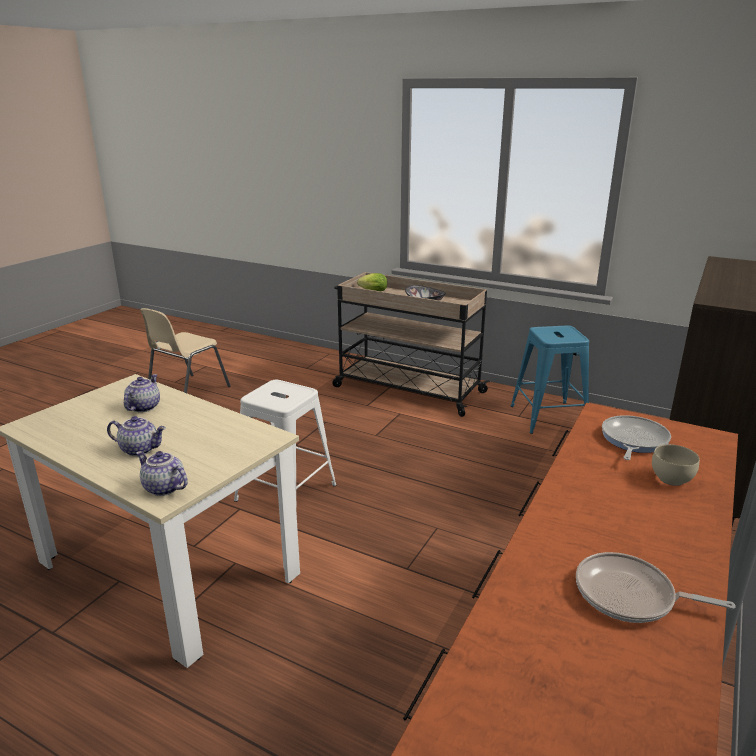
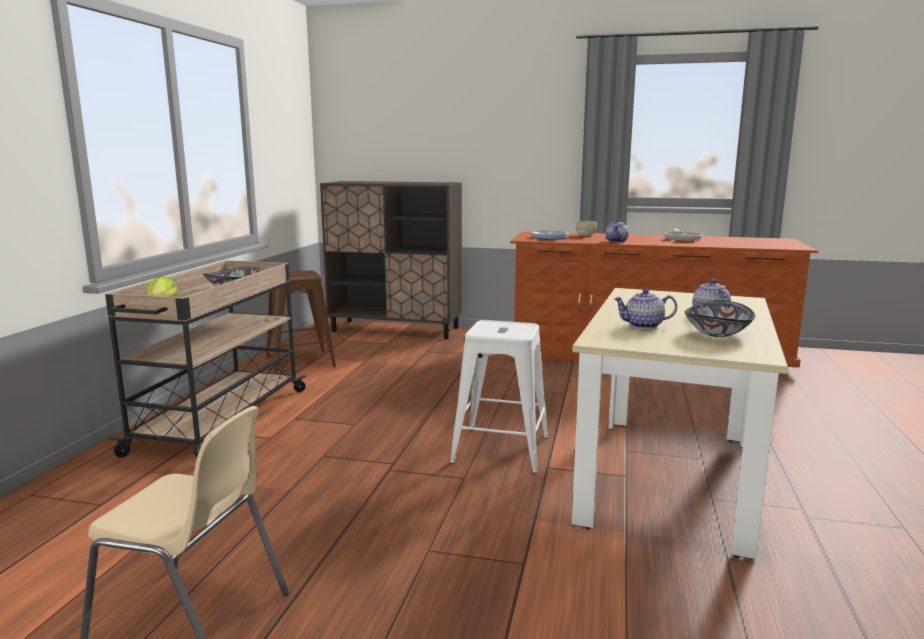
camera: 105 degrees left, 10 degrees down
(87, 429) = (716, 333): none -> bowl
(163, 488) = (738, 301): teapot -> teapot (617, 241)
(549, 417) = (300, 362): blue stool -> brown stool

